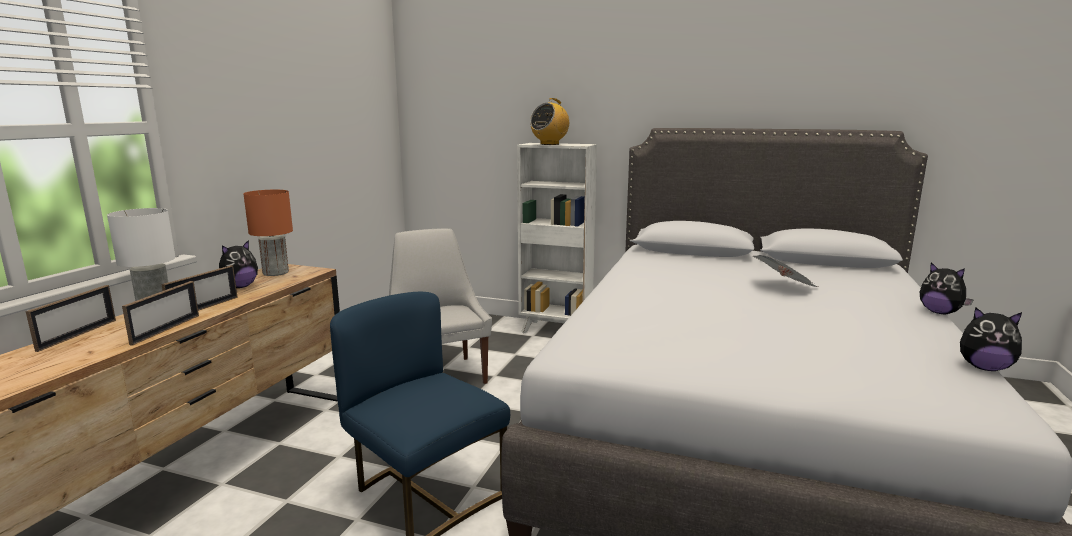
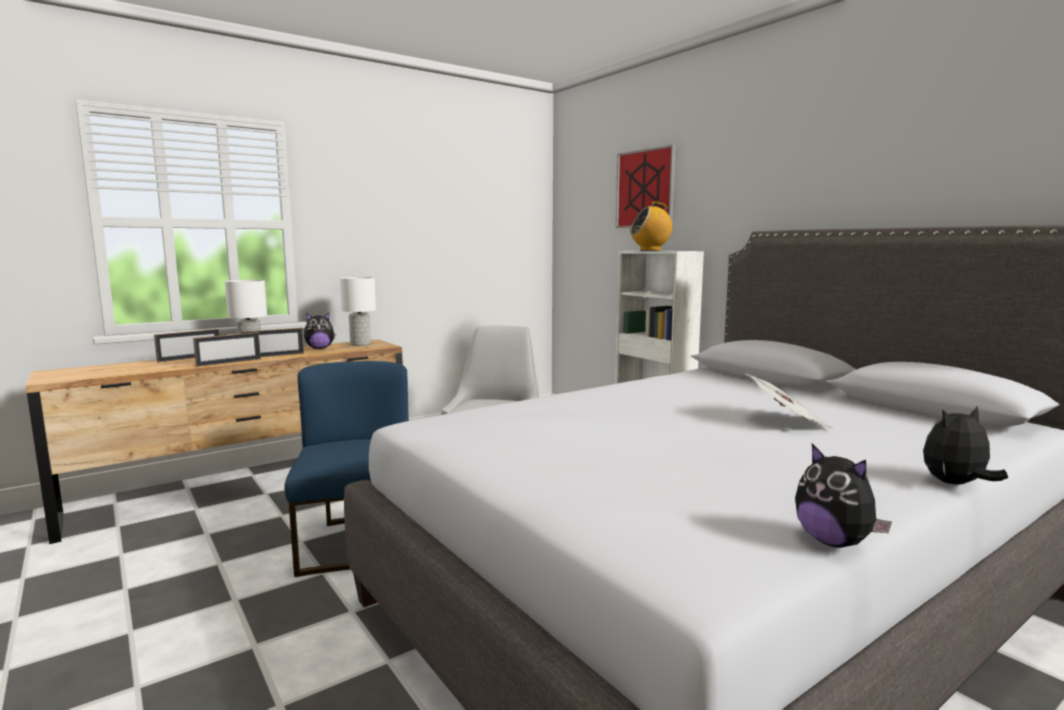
camera: 35 degrees right, 5 degrees down
(276, 272) = (361, 344): orange table lamp -> white table lamp
(524, 83) = (645, 188): none -> picture
(940, 312) = (956, 484): plush toy -> plush toy turned 75 degrees clockwise

